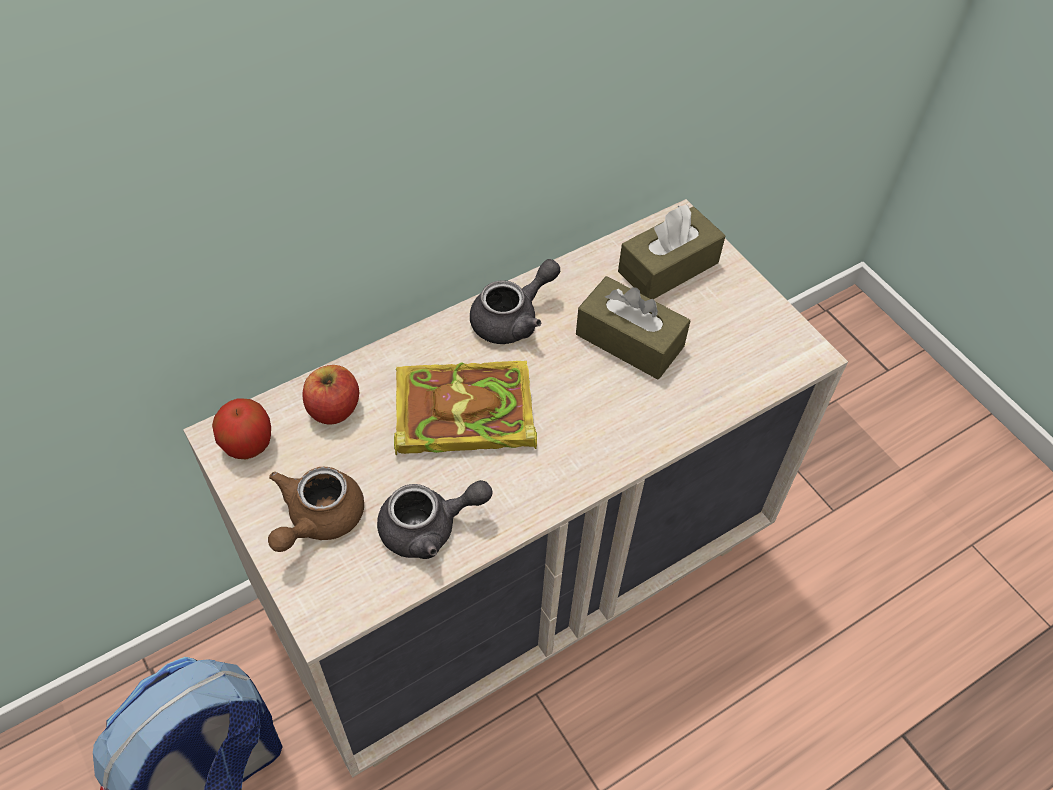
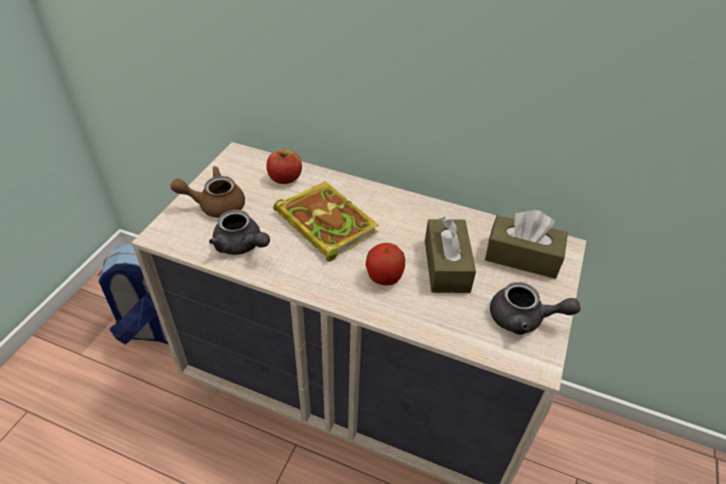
camera: 55 degrees right, 10 degrees down
(248, 444) = (240, 163): apple -> apple (384, 277)
(513, 318) = (408, 211): grey teapot -> grey teapot (524, 319)

